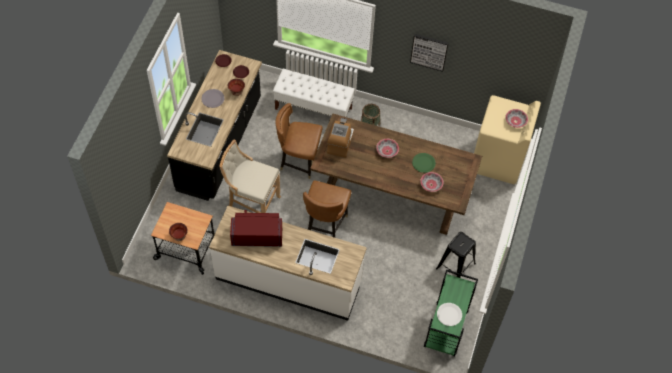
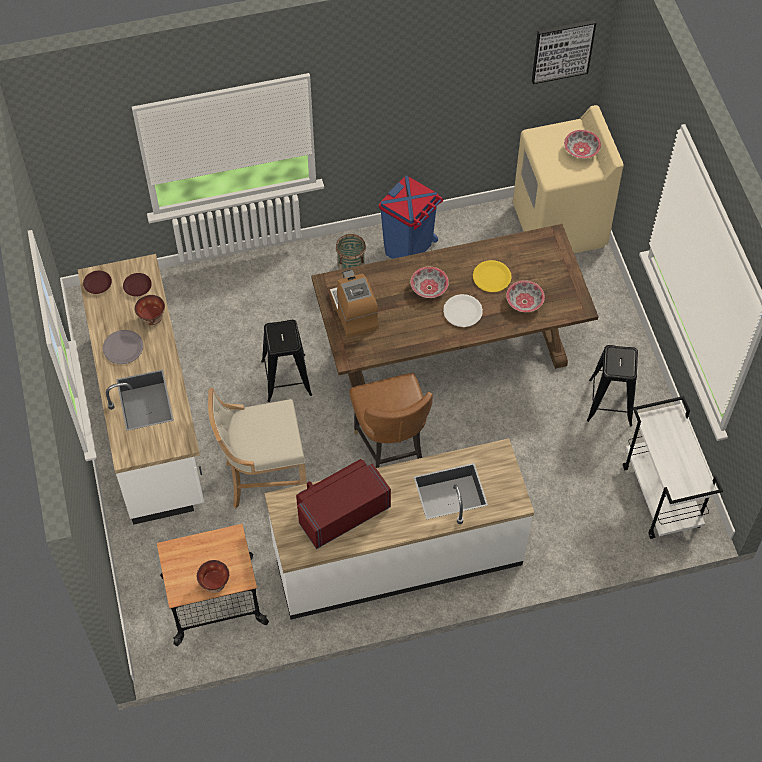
camera: 30 degrees left, 0 degrees up
(220, 144) = (151, 418): black counter -> white counter
(299, 161) = (286, 378): brown chair -> black stool
(313, 108) = (252, 290): white bench -> none
(408, 130) = (409, 249): none -> blue trash can
(423, 163) = (491, 277): green plate -> yellow plate
(429, 51) = (409, 109): picture -> picture (562, 50)
(446, 329) = (661, 497): green cart -> white cart
(449, 314) = (680, 468): white plate -> white plate (463, 311)

